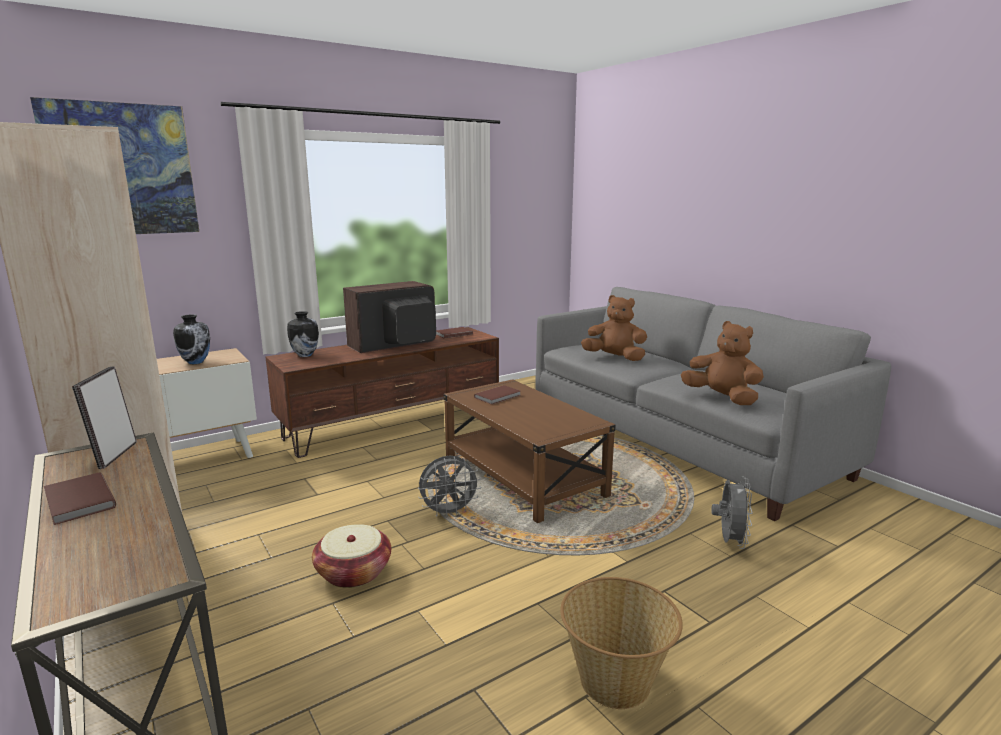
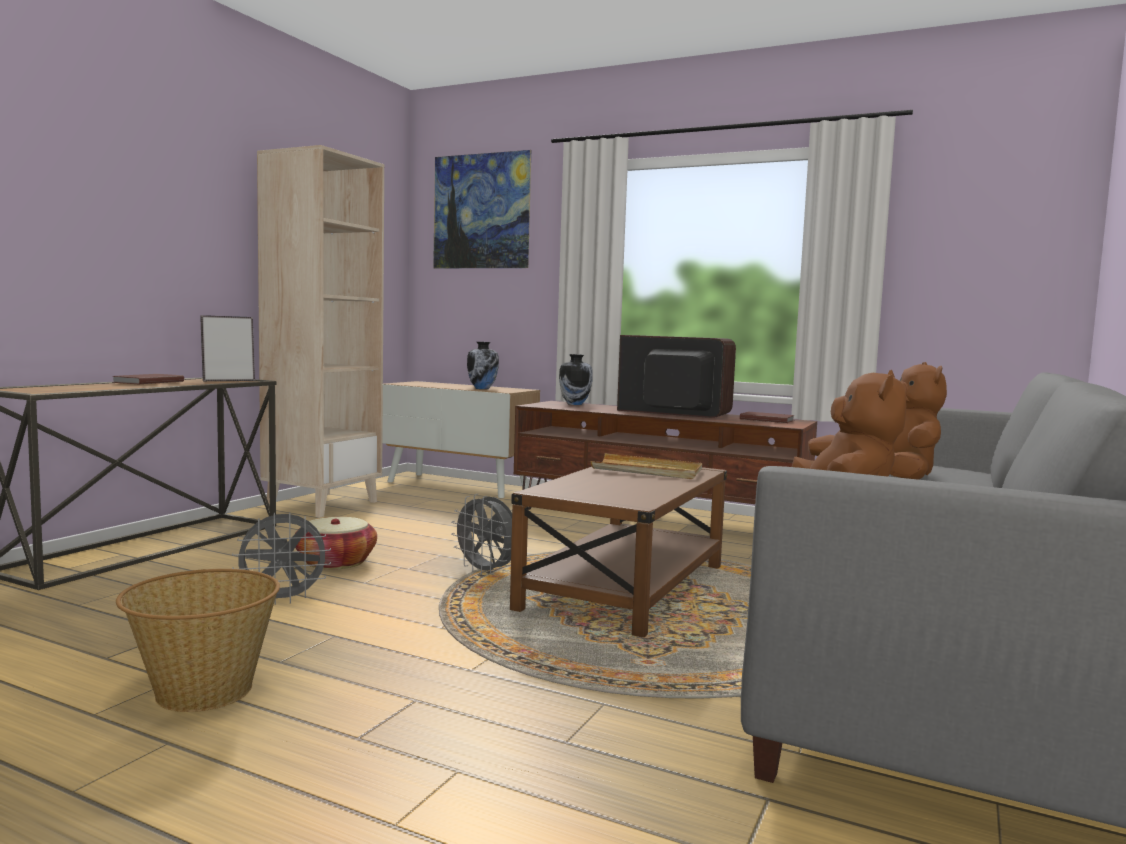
camera: 60 degrees right, 10 degrees down
(498, 396) = (647, 471): brown book -> beige tray
(729, 542) = (614, 737): grey fan -> grey fan (283, 600)

